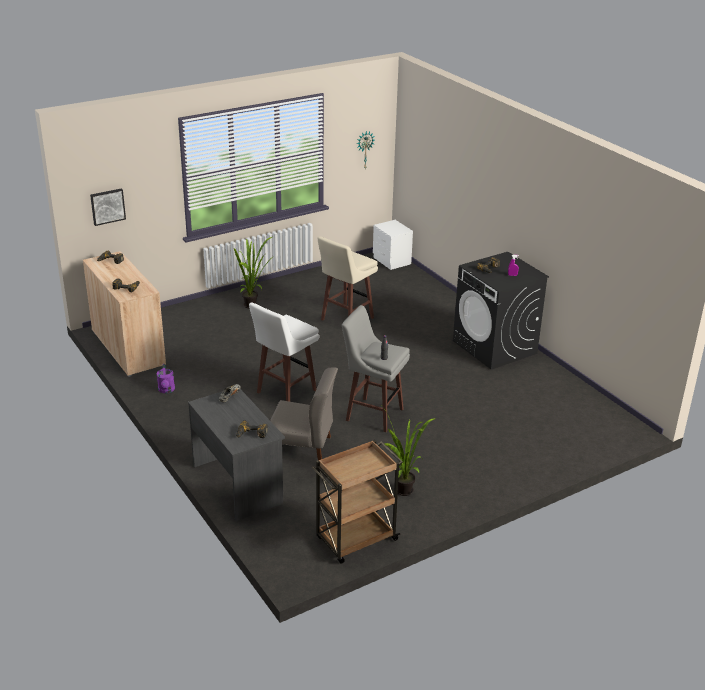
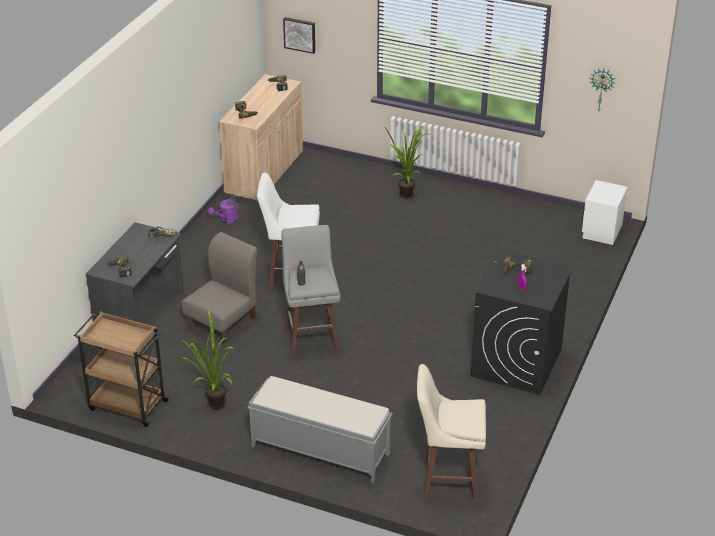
camera: 55 degrees right, 5 degrees up
(302, 446) = (223, 322): grey chair -> grey chair turned 120 degrees counterclockwise
(346, 319) = (451, 254): beige stool -> beige stool (447, 482)
(509, 464) = (319, 449): none -> grey bench

